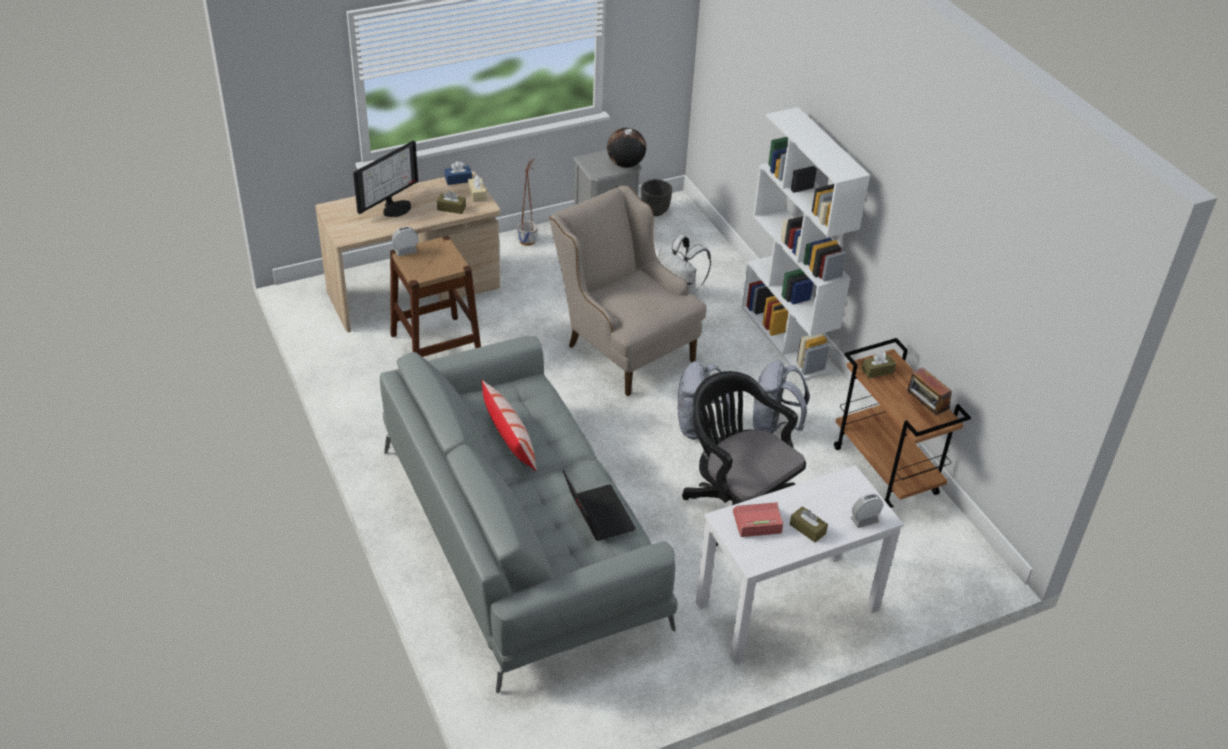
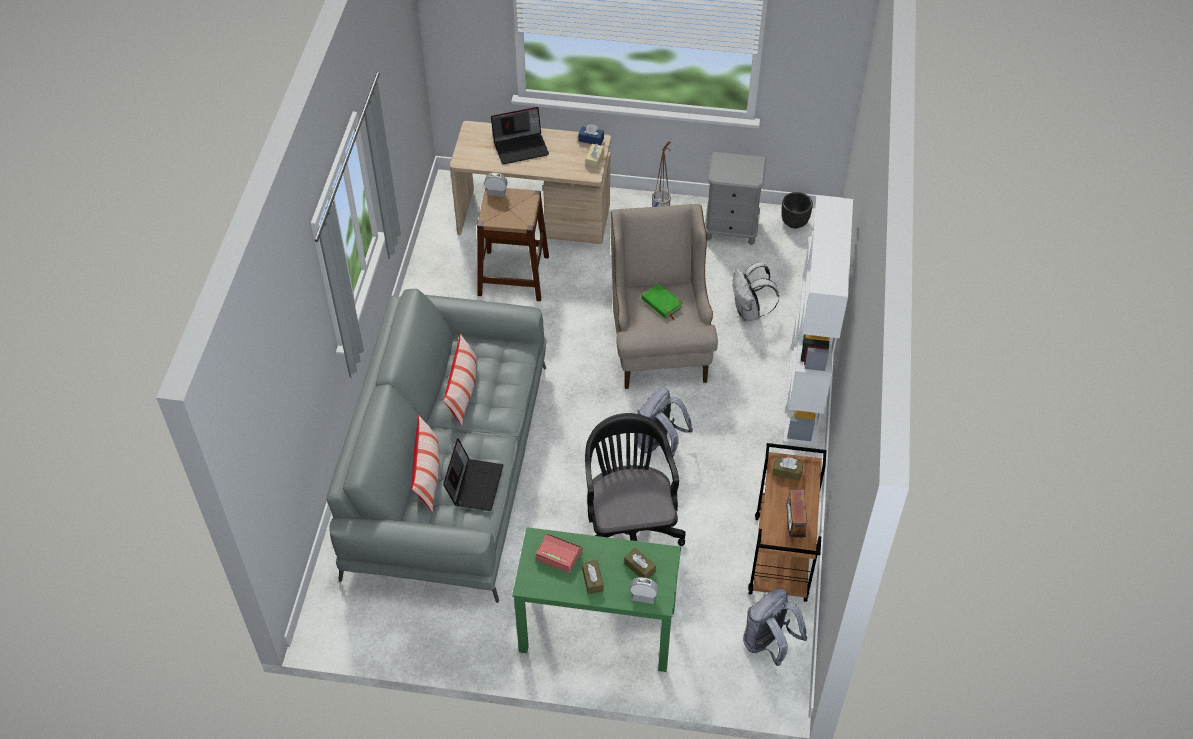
camera: 35 degrees right, 10 degrees up
(395, 207) = (521, 147): monitor -> laptop
(451, 208) = (563, 165): brown tissue box -> brown tissue box (639, 568)
(542, 527) = (427, 474): none -> pillow
(625, 164) = (750, 176): globe -> none
(634, 292) = (661, 303): none -> green book
(774, 426) = (721, 473): grey backpack -> grey backpack (768, 644)
(786, 607) = (597, 629): white desk -> green desk

